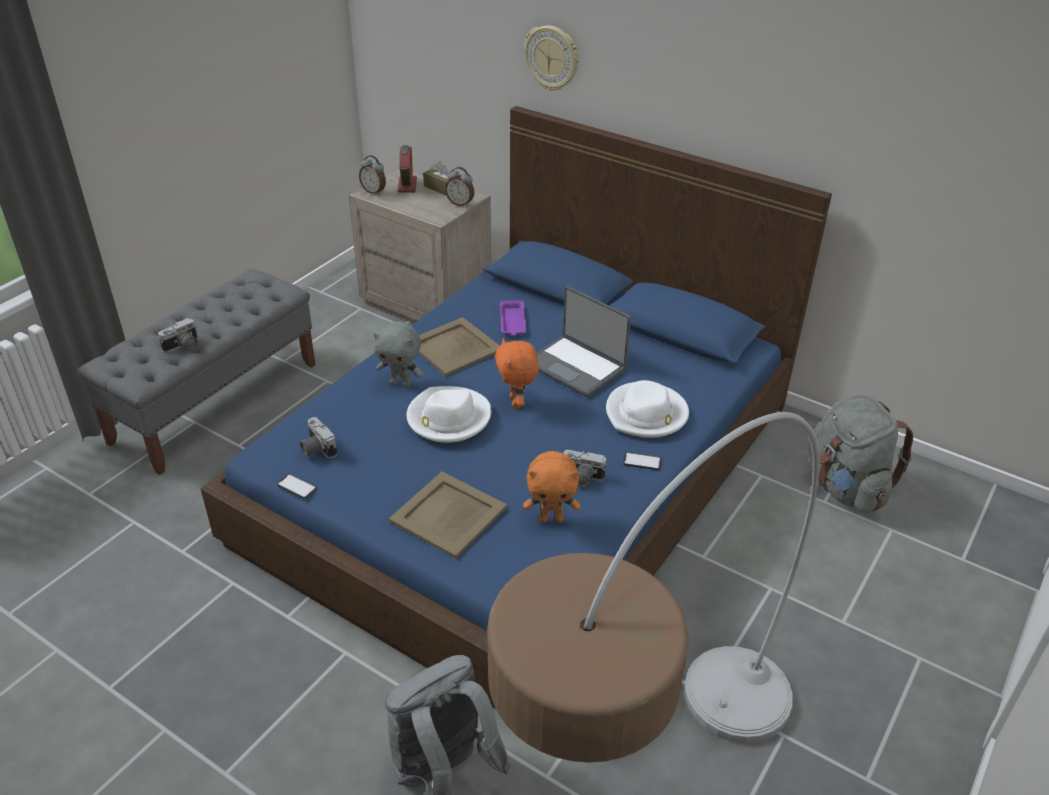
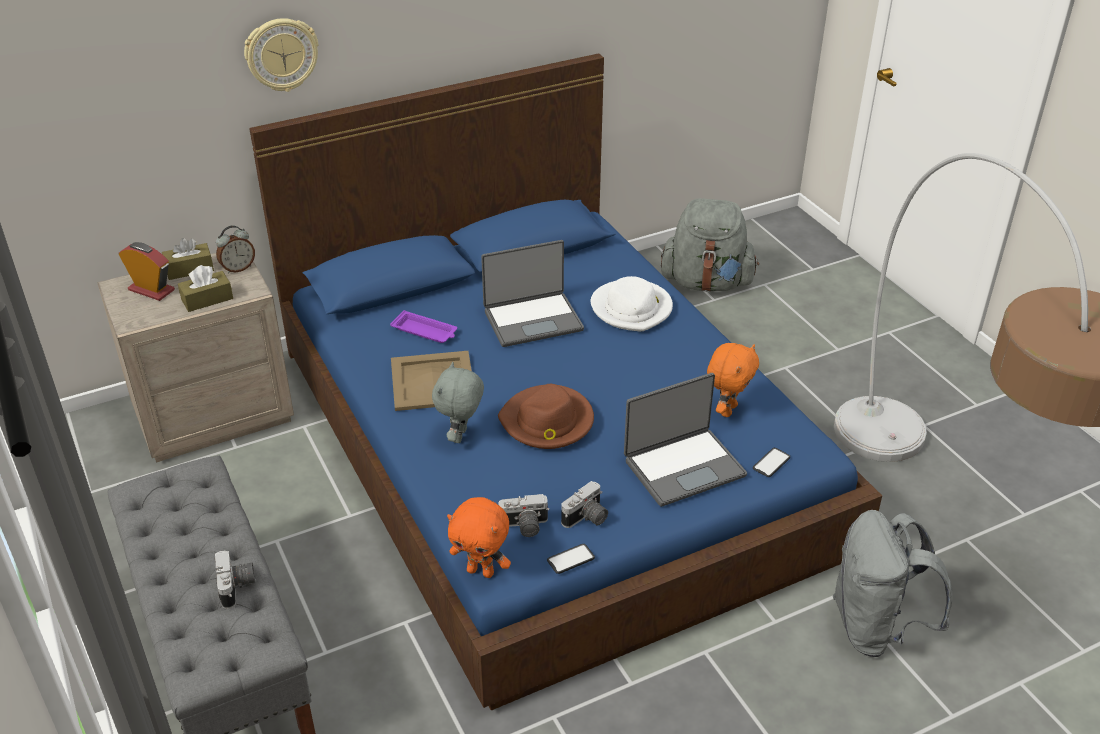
camera: 60 degrees left, 0 degrees up
(374, 191) = (134, 317): alarm clock -> none
(401, 383) = (461, 436): grey plush toy -> grey plush toy turned 150 degrees clockwise
(415, 207) = (207, 299): none -> brown tissue box
(448, 418) = (547, 421): white hat -> brown hat
(449, 514) = (683, 467): beige tray -> laptop
(517, 402) = (556, 373): orange plush toy -> orange plush toy (481, 571)
(581, 479) = (689, 375): camera -> camera (586, 518)
(642, 461) = (690, 335): phone -> phone (771, 463)

